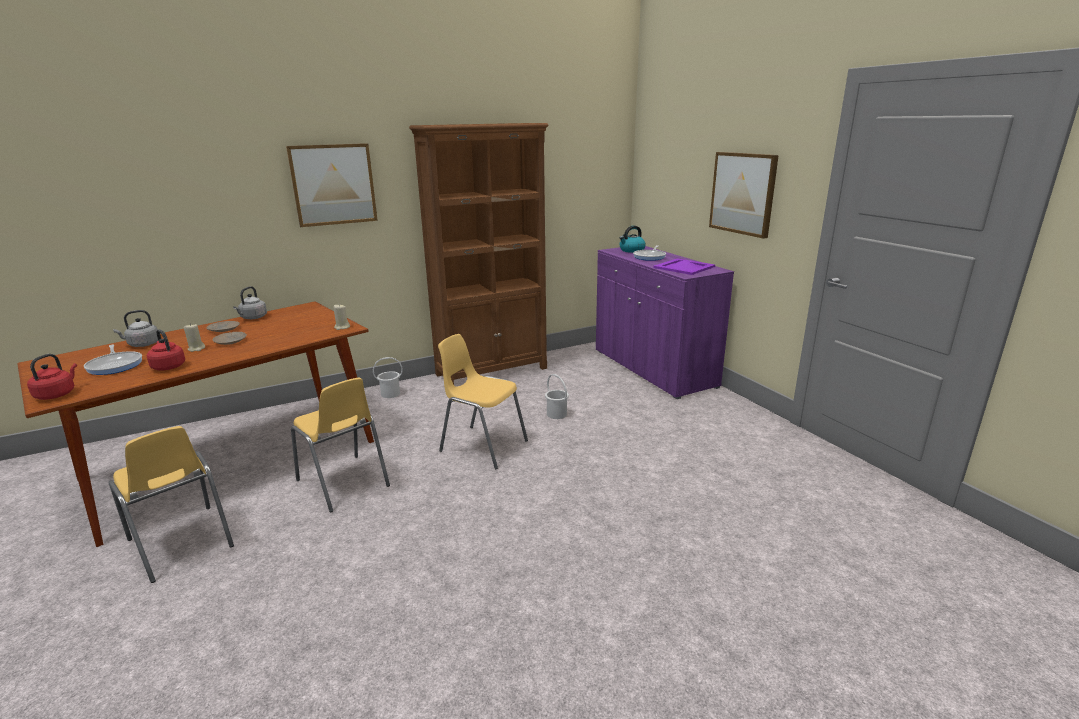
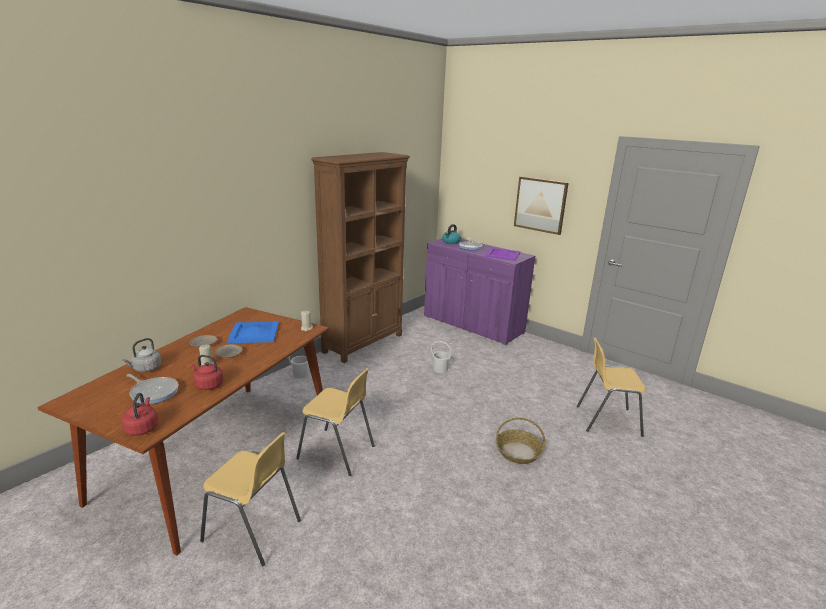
camera: 25 degrees left, 0 degrees up
(253, 318) = (213, 329): grey kettle -> none
(284, 325) = (253, 333): none -> blue tray
(333, 184) = (257, 208): picture -> none
(483, 446) = (412, 402): yellow chair -> yellow chair (607, 420)
(563, 536) = (518, 452): none -> basket

